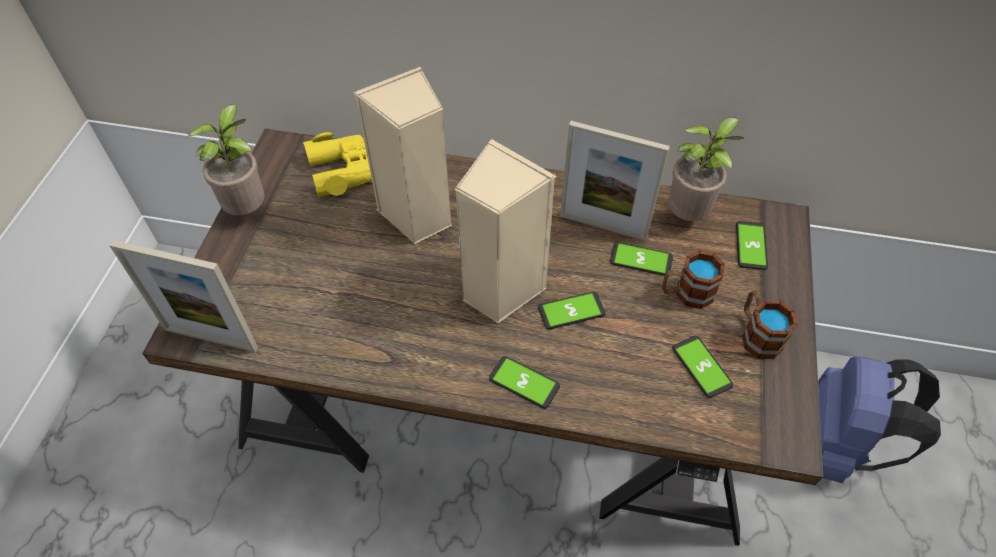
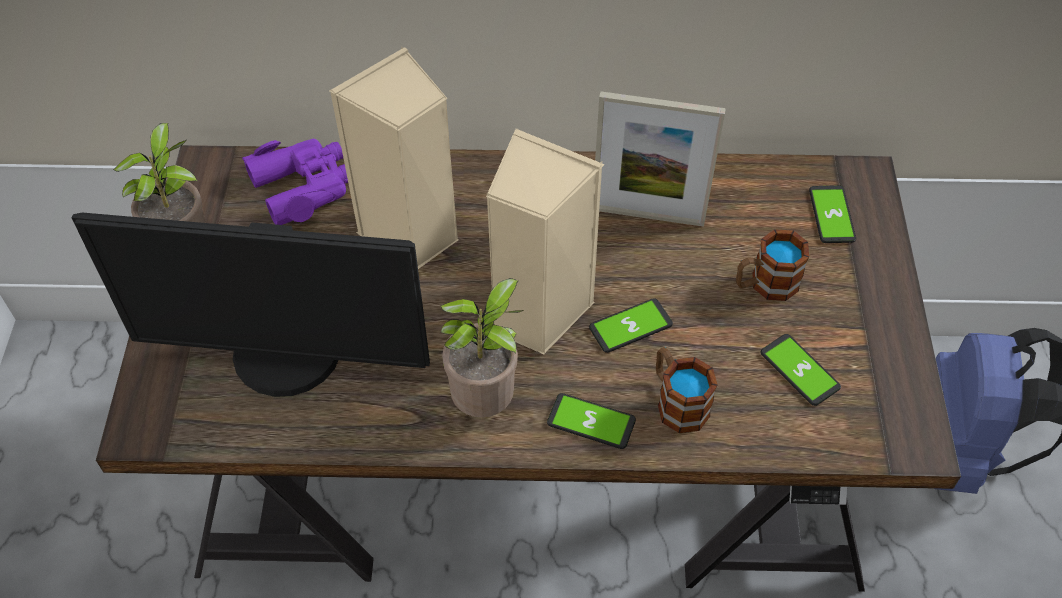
camera: 10 degrees left, 0 degrees up
(211, 338) = (182, 428): picture frame -> none
(301, 295) = (286, 356): none -> monitor
(346, 170) = (305, 186): yellow binoculars -> purple binoculars
(641, 260) = (702, 251): phone -> none
(689, 216) = (750, 188): potted plant -> potted plant (487, 402)
(757, 334) = (858, 322): mug -> mug (676, 401)

